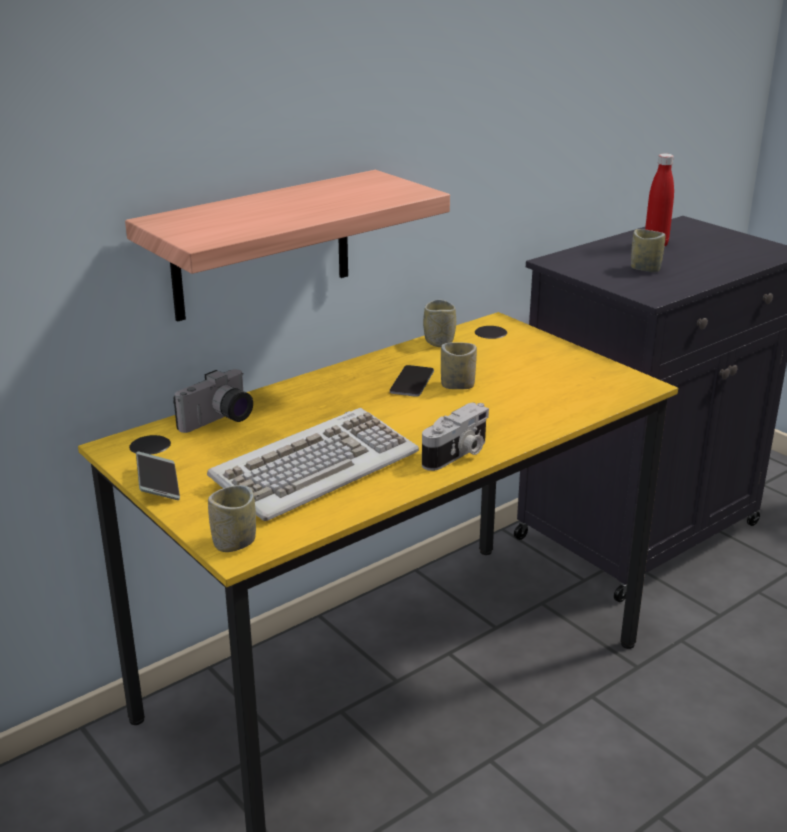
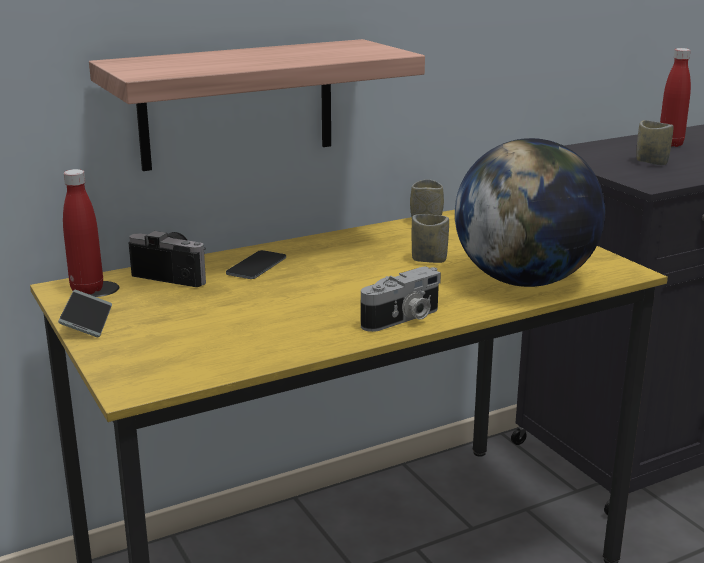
camera: 10 degrees right, 5 degrees down
(140, 447) = (87, 289): none -> red bottle
(220, 421) = (175, 274): camera -> camera turned 120 degrees counterclockwise
(234, 542) = (133, 379): cup -> none
(315, 469) = (249, 321): keyboard -> none
(412, 381) = (383, 253): phone -> phone (256, 265)
(552, 403) = (524, 281): none -> globe

